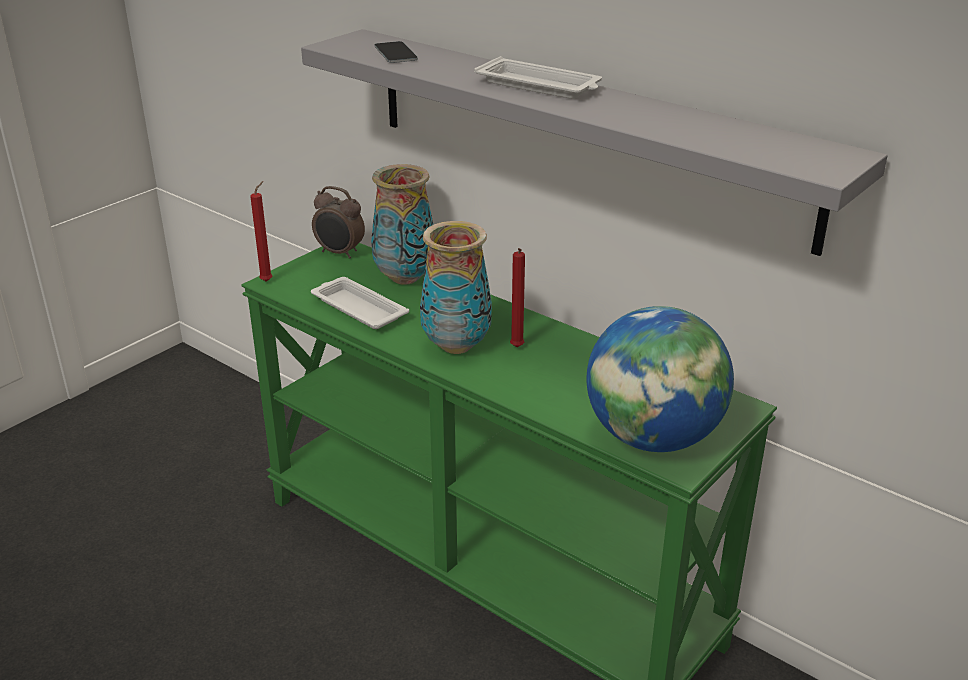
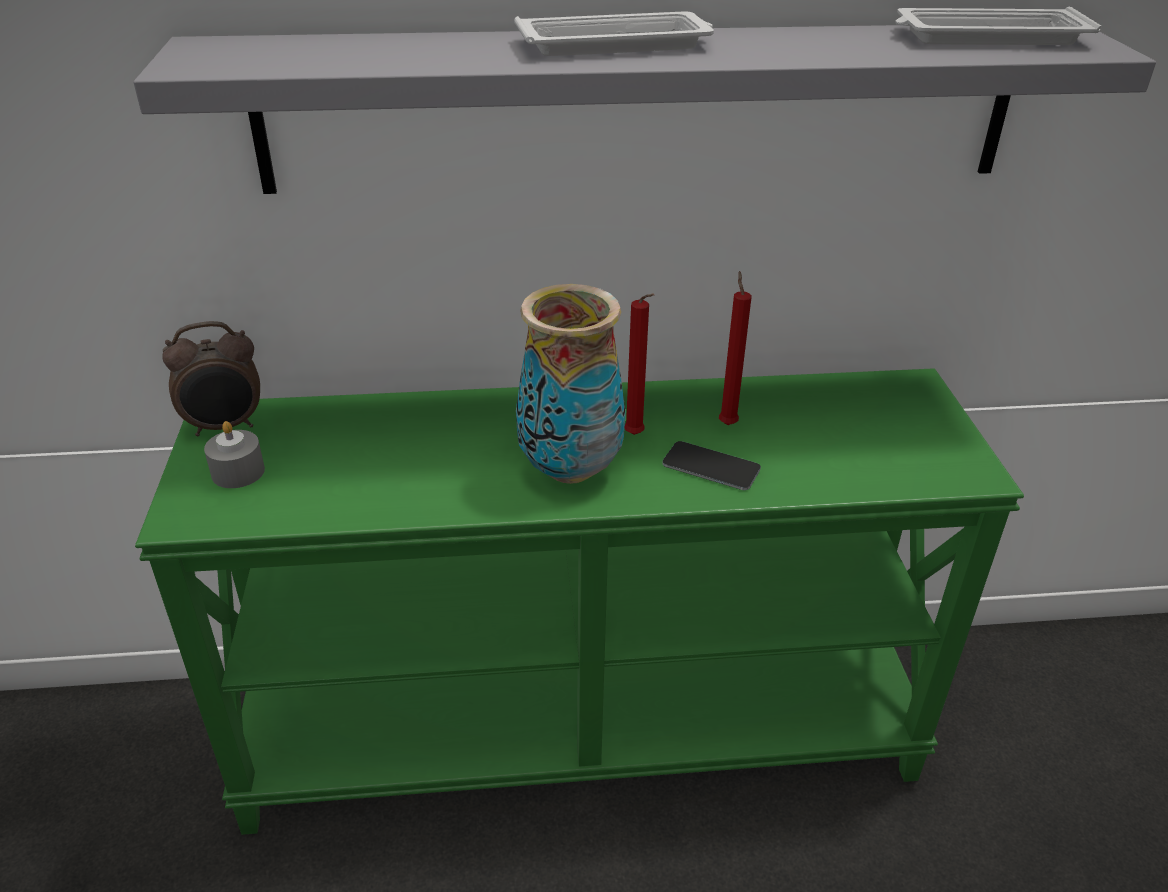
camera: 45 degrees left, 5 degrees up
(268, 280) = (175, 517): red candle -> red candle (727, 423)
(316, 274) = (238, 472): none -> grey candle
(358, 308) = (373, 488): white tray -> white tray (987, 37)
(395, 53) = (318, 53): phone -> phone (711, 466)
(405, 278) = (371, 418): vase -> none
(653, 438) = (910, 459): globe -> none

